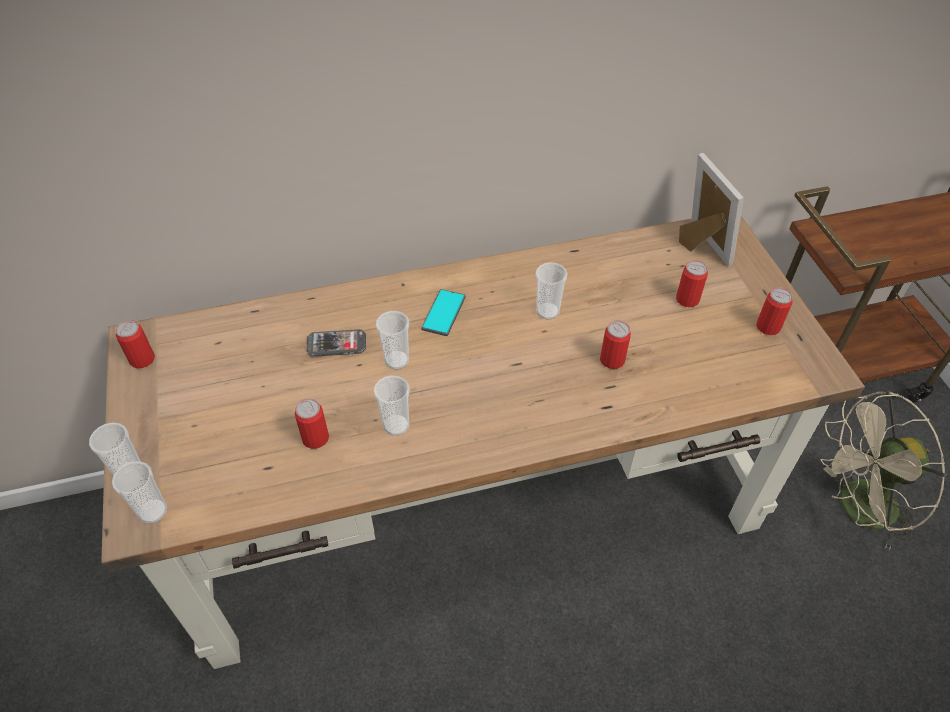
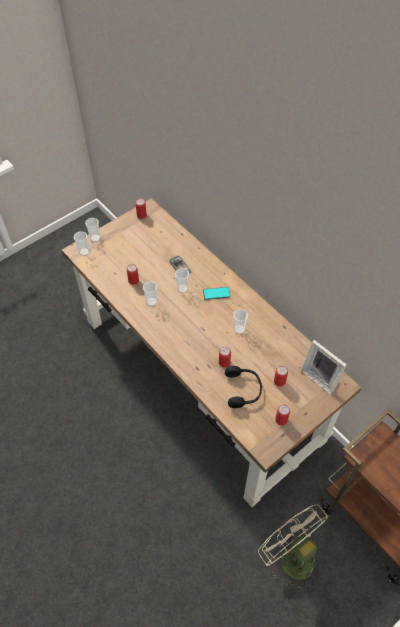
camera: 65 degrees right, 5 degrees up
(686, 354) = (243, 389): none -> black headphones
(699, 246) = (321, 377): picture frame -> picture frame turned 90 degrees clockwise

